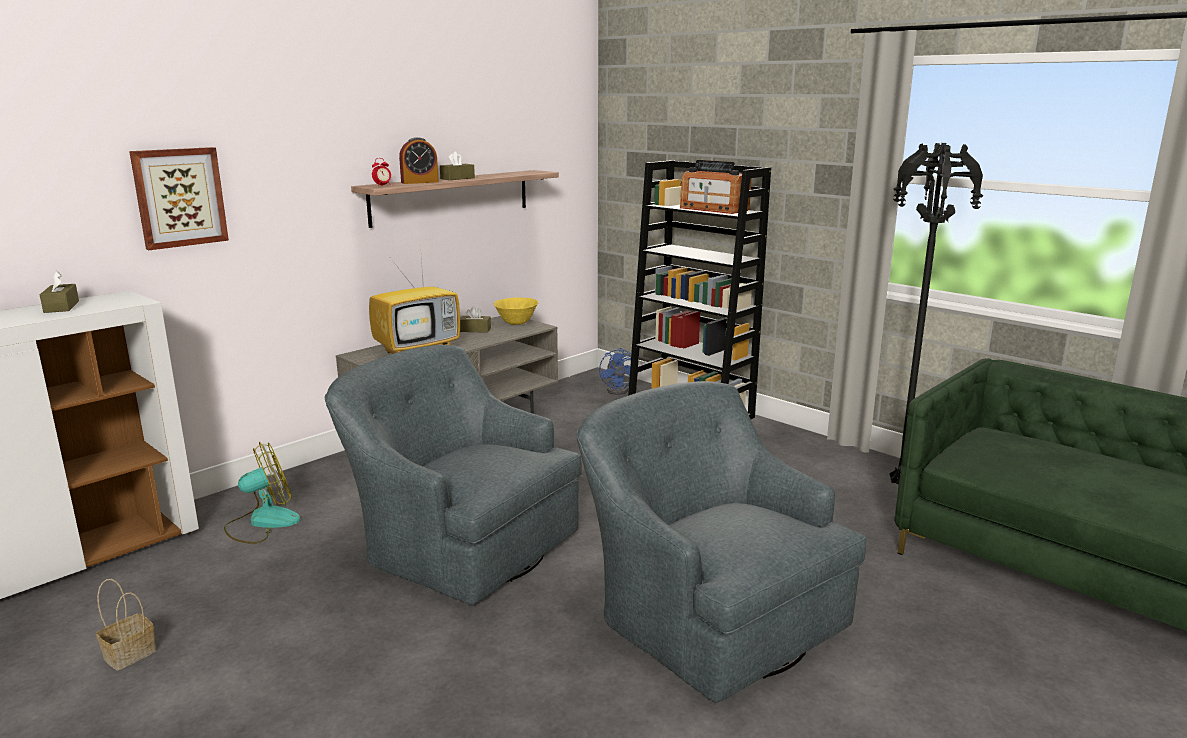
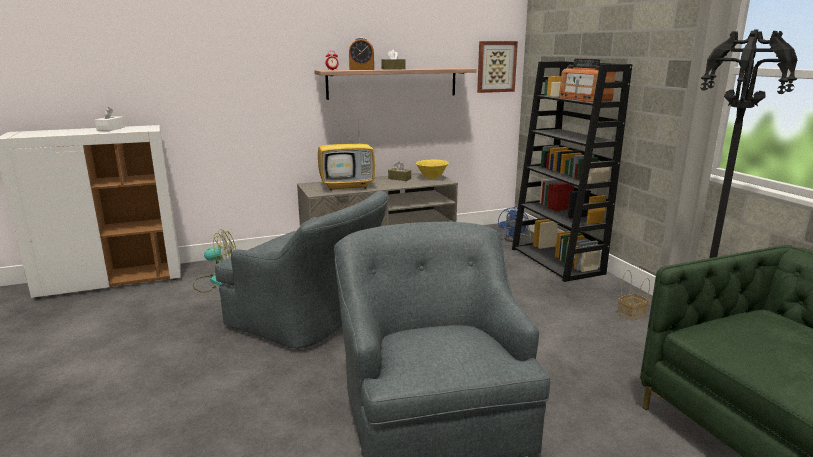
camera: 25 degrees right, 0 degrees up
(61, 307) = (110, 129): brown tissue box -> white tissue box
(131, 653) = (84, 338): basket -> basket (631, 314)
(179, 197) = (194, 69): picture -> picture (496, 66)
(460, 544) = (312, 319): grey armchair -> grey armchair turned 150 degrees clockwise

